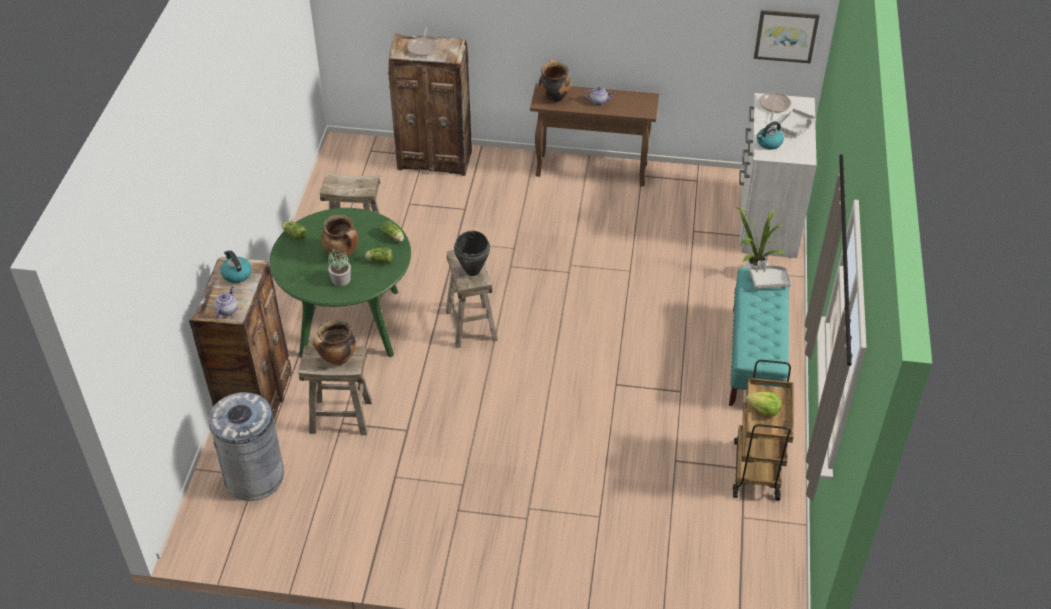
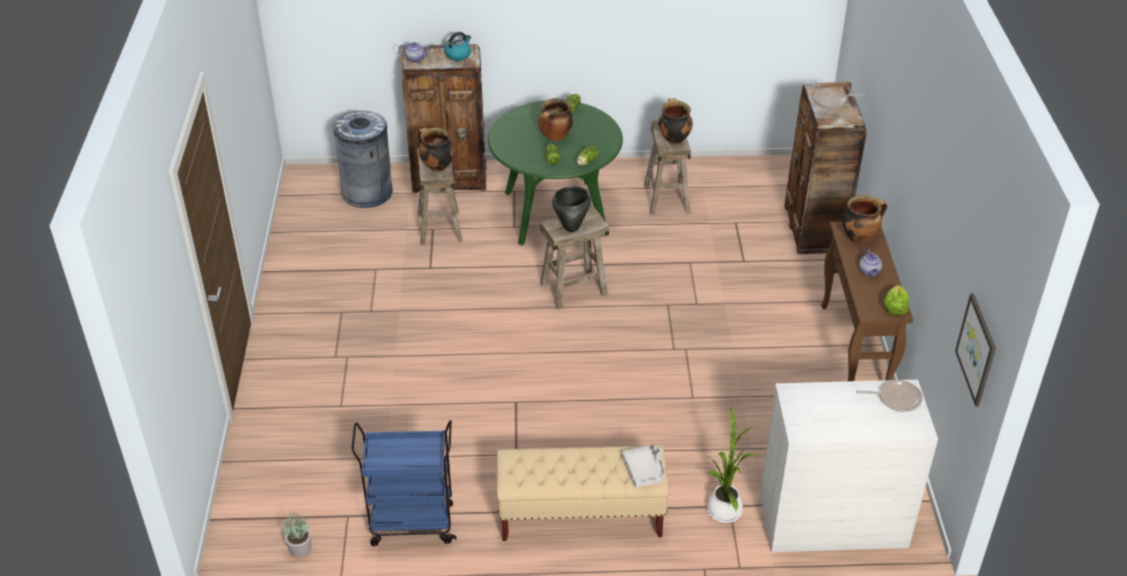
camera: 80 degrees right, 5 degrees down
(340, 279) = (521, 141): potted plant -> potted plant (300, 548)
(355, 183) = (673, 138): none -> cooking pot
(755, 359) = (580, 516): turquoise bench -> beige bench
(756, 471) = (411, 524): brown cart -> blue cart
(763, 410) = (405, 450): lettuce -> lettuce (894, 307)
(768, 143) = (814, 396): kettle -> none
(795, 127) = (860, 421): grey tray -> none

